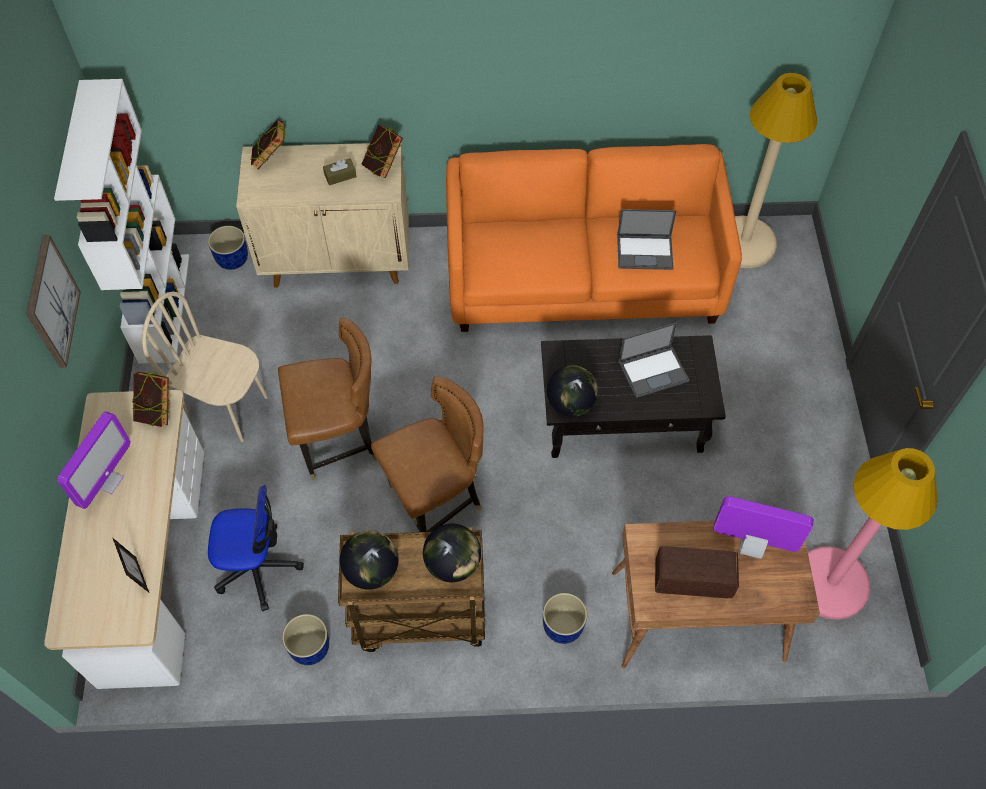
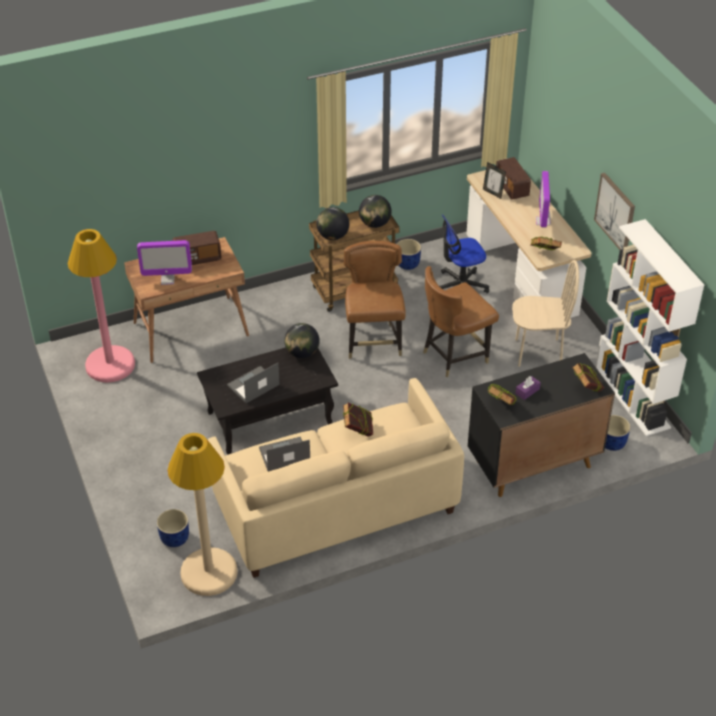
camera: 160 degrees right, 15 degrees down
(99, 579) = (512, 188): none -> radio
(338, 260) = (532, 464): beige cabinet -> black cabinet
(340, 176) = (527, 391): brown tissue box -> purple tissue box
(436, 501) = (373, 342): brown chair -> brown chair turned 135 degrees clockwise
(545, 257) = (358, 431): none -> book
(562, 627) = (269, 306): blue planter -> blue planter (175, 538)
(583, 276) = (335, 506): orange sofa -> beige sofa

